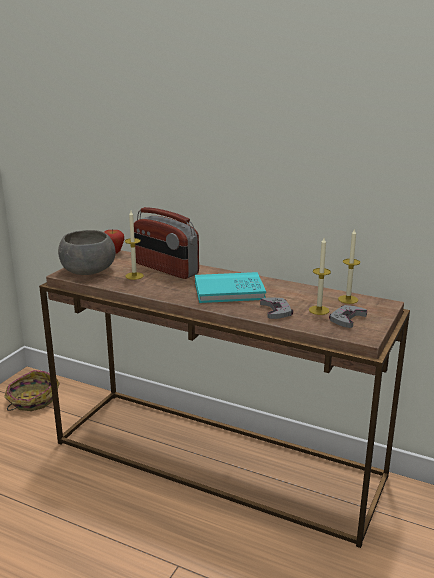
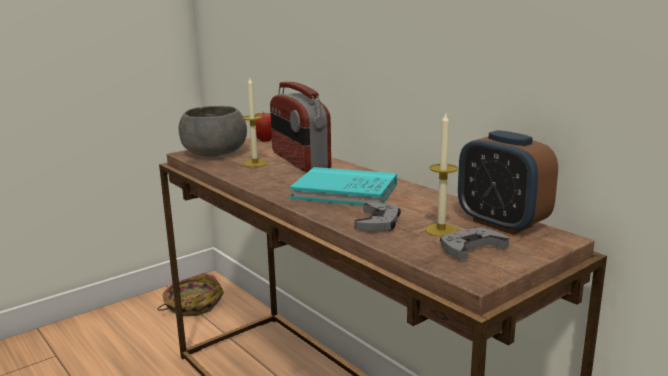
camera: 25 degrees right, 5 degrees down
(348, 299) = (502, 223): candle -> alarm clock

